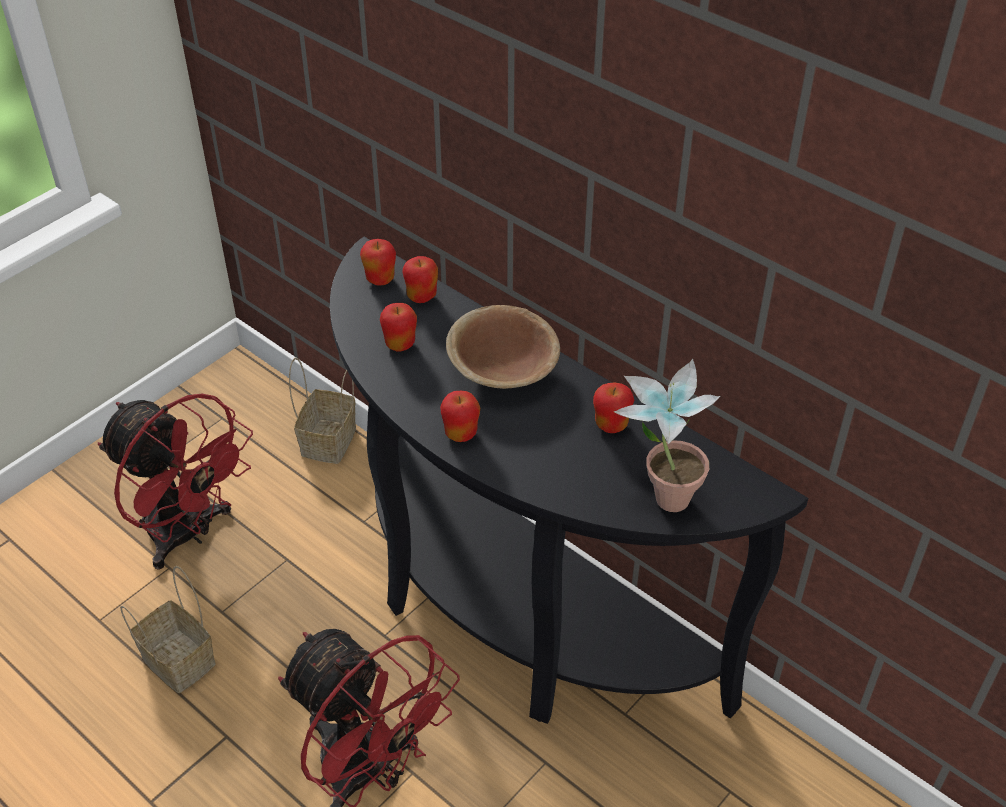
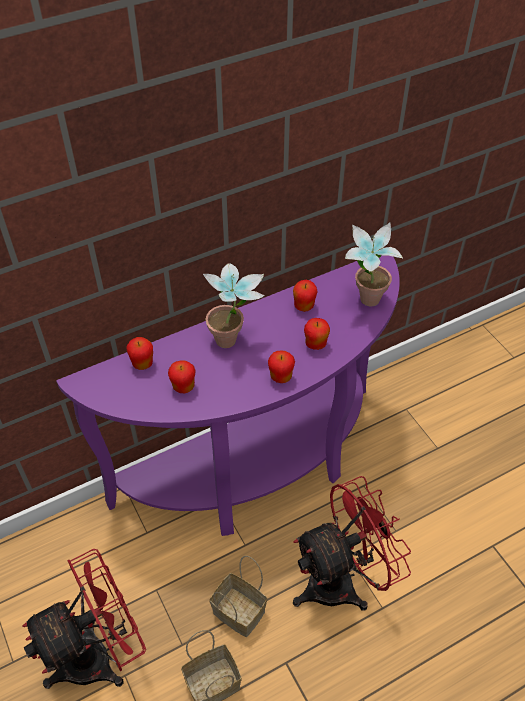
camera: 70 degrees left, 5 degrees up
(329, 443) = (63, 536): basket -> basket (241, 612)
(380, 280) = (111, 382): apple -> apple (315, 344)
(503, 369) = (234, 341): brown bowl -> potted plant
(510, 615) = (258, 470): black console table -> purple console table

